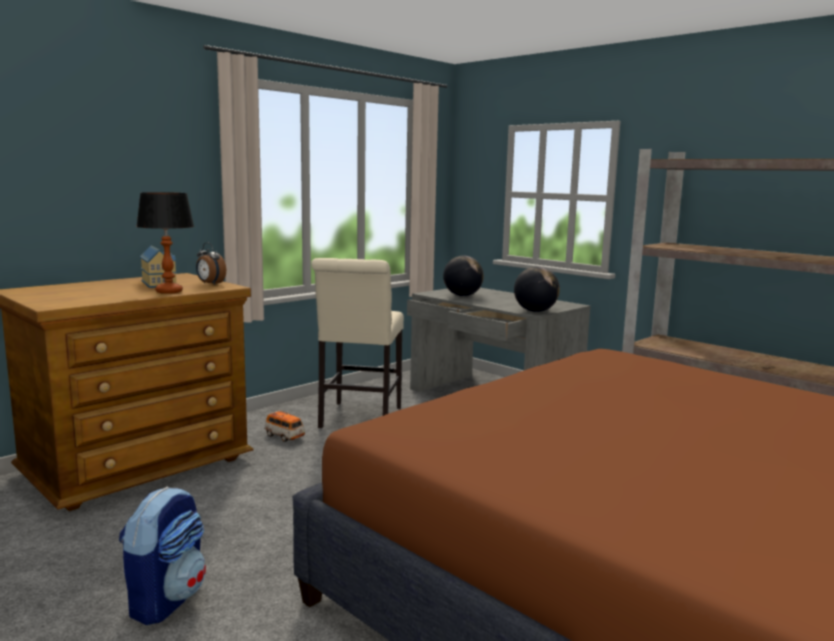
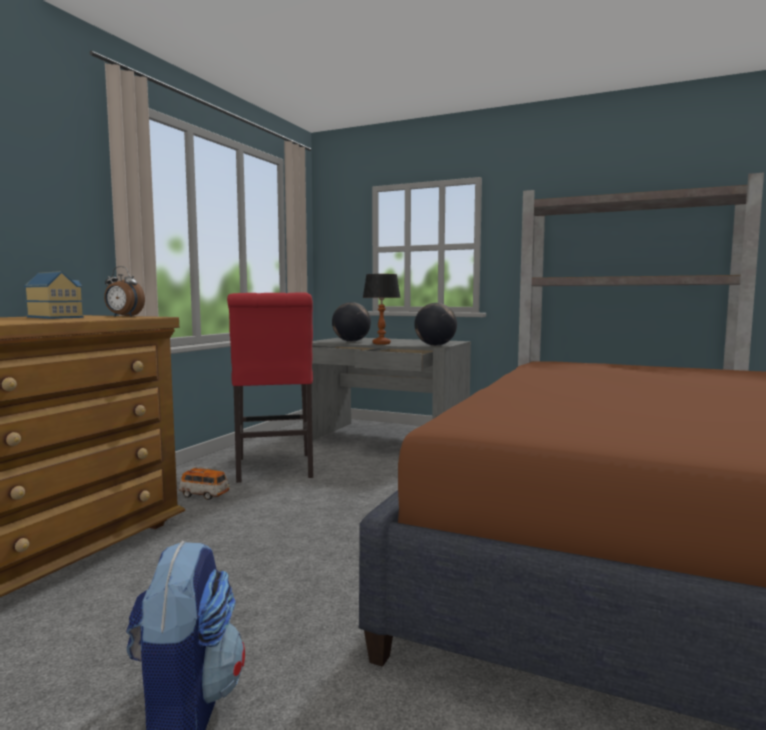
camera: 20 degrees left, 5 degrees down
(169, 291) = (83, 319): table lamp -> table lamp (381, 343)
(358, 419) = (273, 470): beige stool -> red stool

